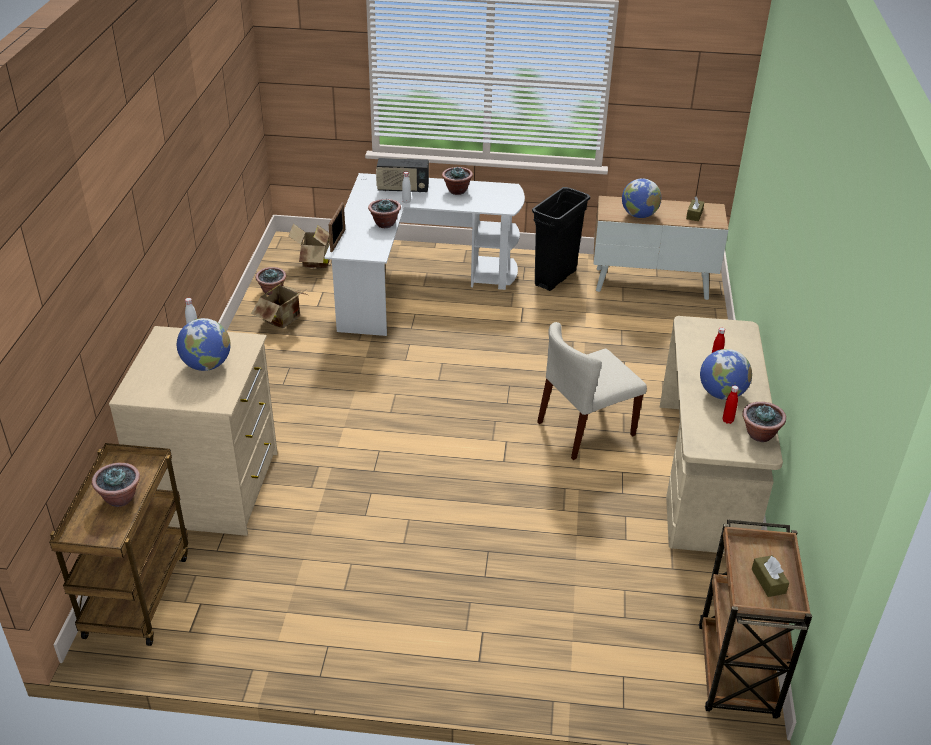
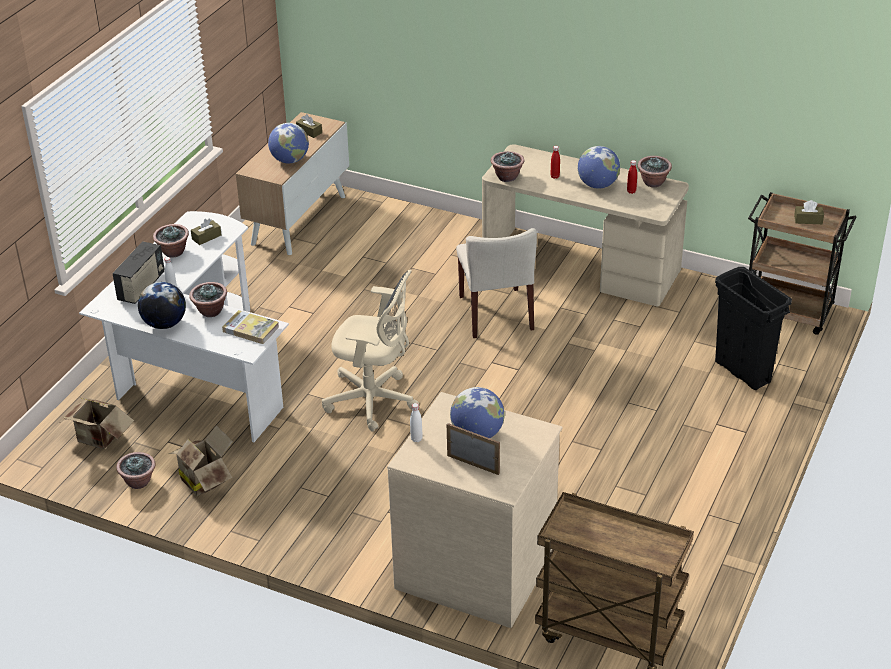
camera: 70 degrees left, 0 degrees up
(120, 498) = (613, 536): potted plant -> potted plant (507, 177)
(338, 240) = (225, 348): picture frame -> picture frame (473, 464)
(359, 208) = (164, 324): none -> globe
(369, 246) = (250, 329): none -> book
(415, 382) = (374, 401): none -> beige office chair
(486, 200) = (206, 237): none -> brown tissue box
(555, 278) = (251, 274): black trash can -> black trash can (743, 372)

